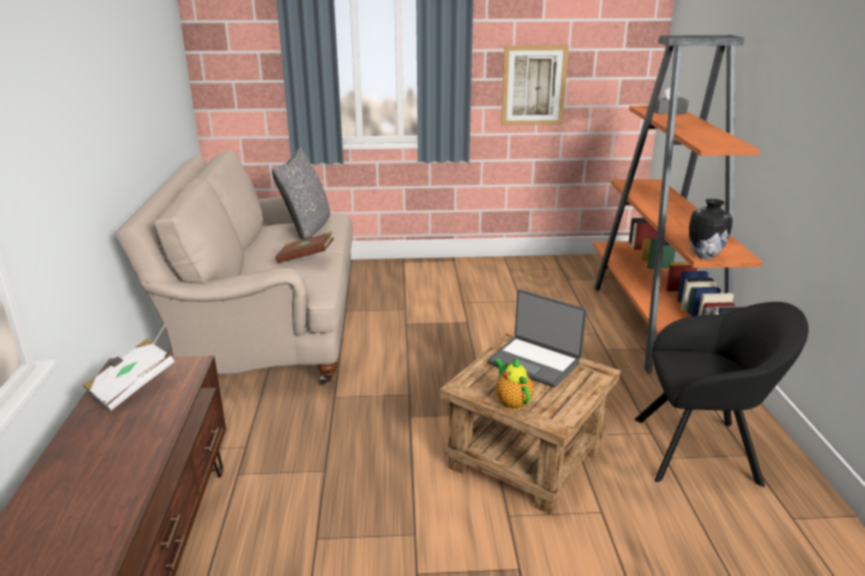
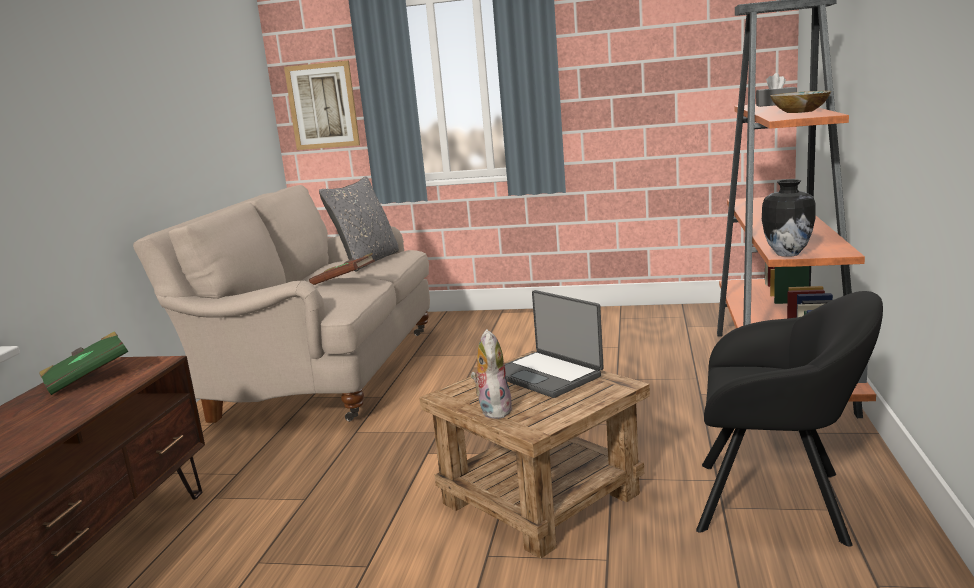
camera: 15 degrees right, 10 degrees down
(132, 387) = (88, 378): white book -> green book
(512, 401) = (493, 410): teapot -> plush toy
(533, 85) = (637, 102): picture -> picture (322, 106)
(709, 133) = (800, 111): none -> bowl

